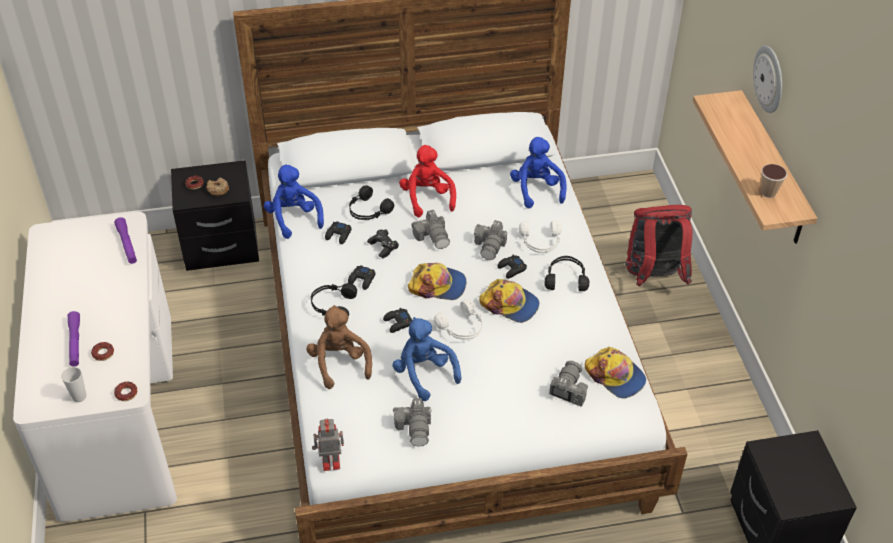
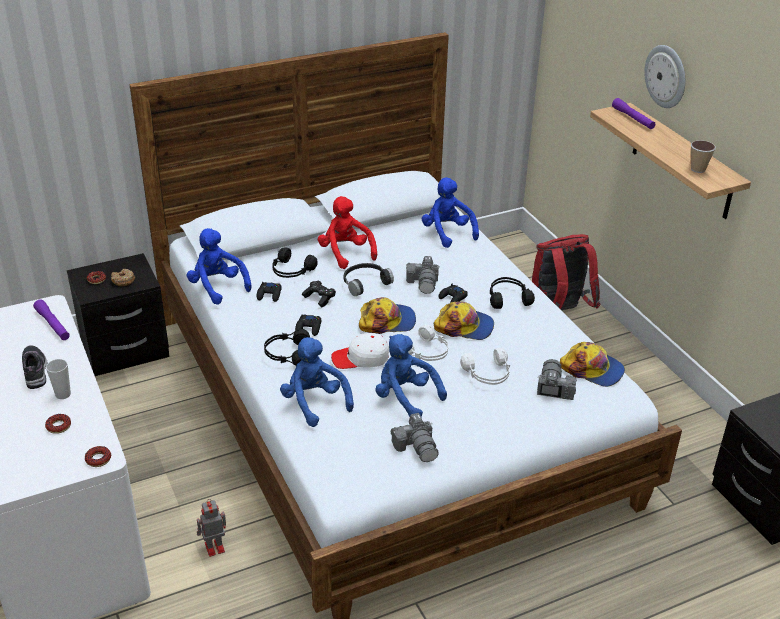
camera: 15 degrees left, 10 degrees down
(75, 342) = (22, 421): purple flashlight -> purple flashlight (633, 119)
(79, 397) = (44, 472): cup -> cup (63, 394)
(99, 292) = (35, 371): none -> shoe
(329, 462) = (340, 493): toy robot -> toy robot (213, 547)
(339, 363) = (314, 402): brown plush toy -> blue plush toy
(397, 323) = (361, 358): black game controller -> white cap
(433, 236) = (365, 283): camera -> black headphones
(540, 242) = (470, 273): white headphones -> white headphones (488, 374)

